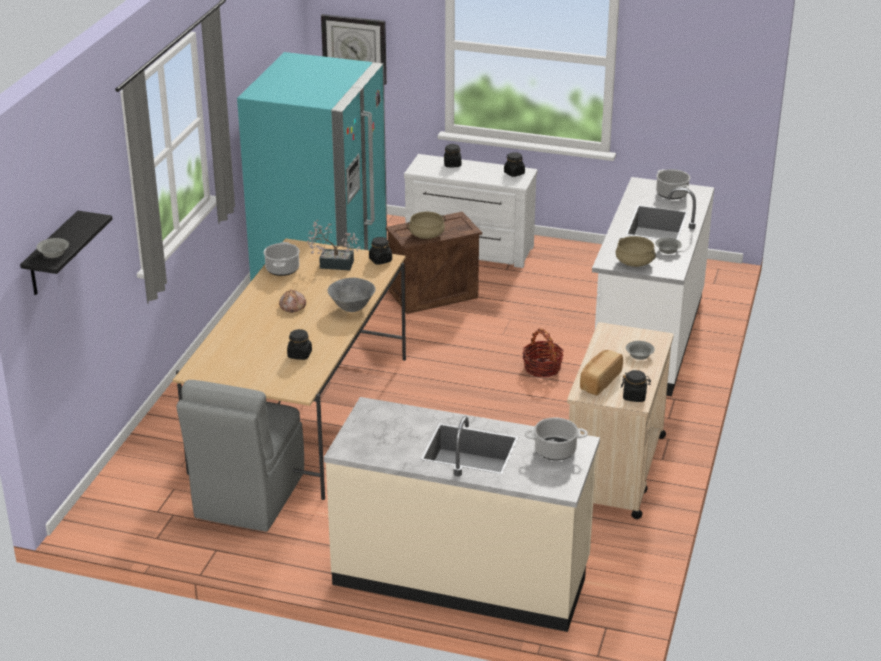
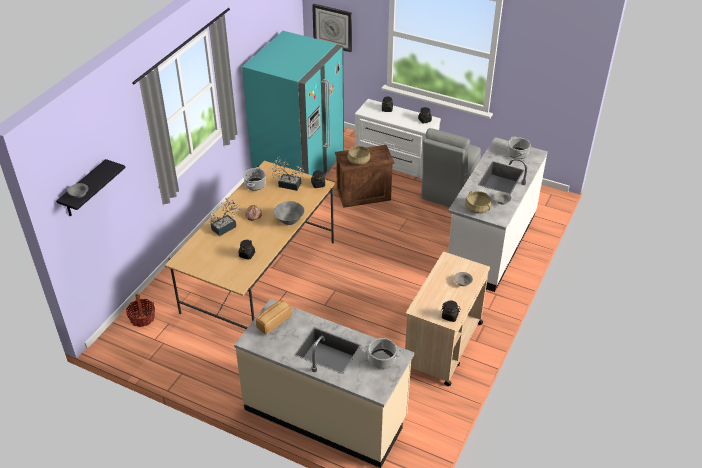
camera: 10 degrees right, 10 degrees up
(248, 497) = (211, 336): grey chair -> grey chair (448, 190)
(255, 324) = (226, 227): none -> potted plant
(542, 368) = (417, 260): basket -> basket (142, 318)
(599, 381) = (430, 301): bread -> bread (273, 322)

